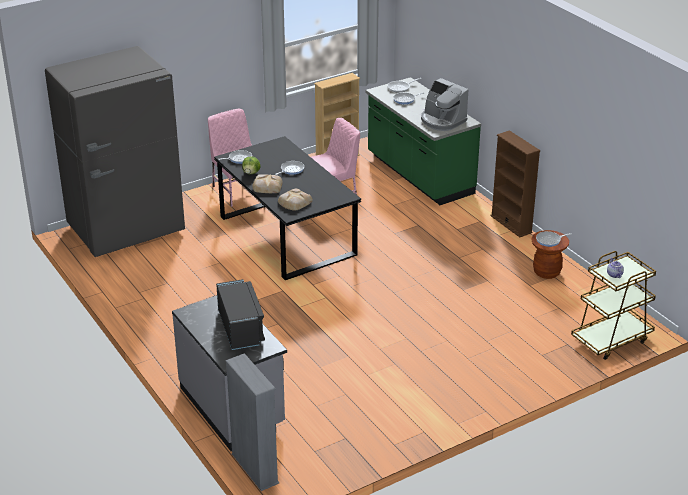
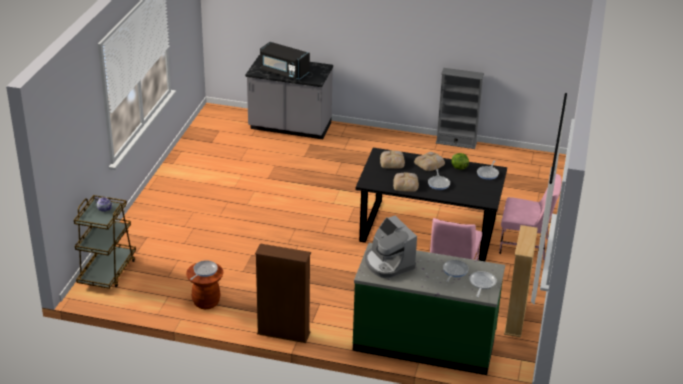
camera: 135 degrees right, 0 degrees up
(126, 230) = (528, 178): grey fridge -> none
(255, 469) = (238, 112): grey bookcase -> grey bookcase (456, 143)
(317, 181) = (406, 184): none -> bread
(442, 121) = (388, 263): coffee machine -> coffee machine turned 120 degrees counterclockwise

